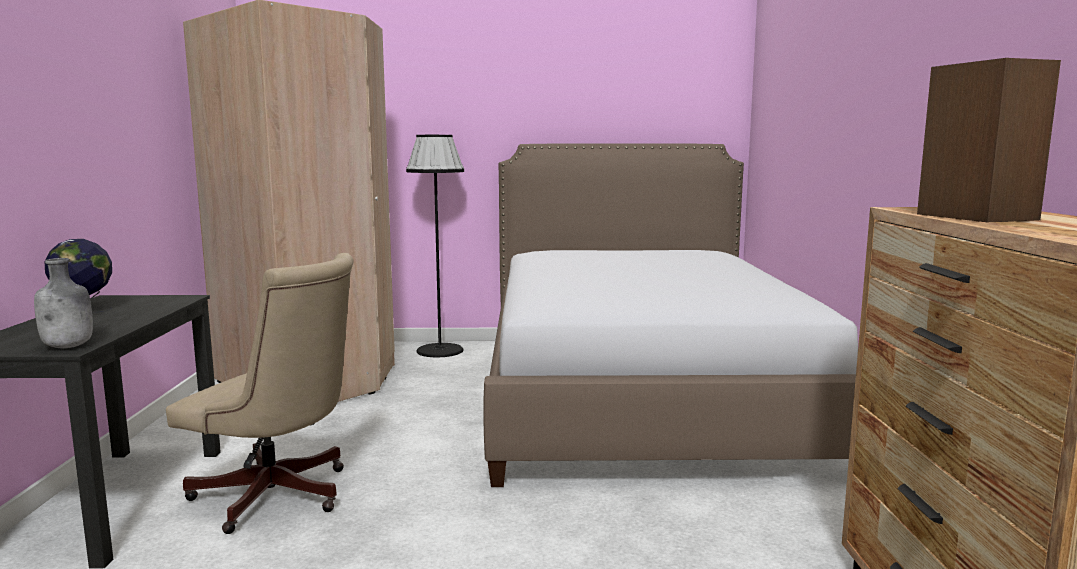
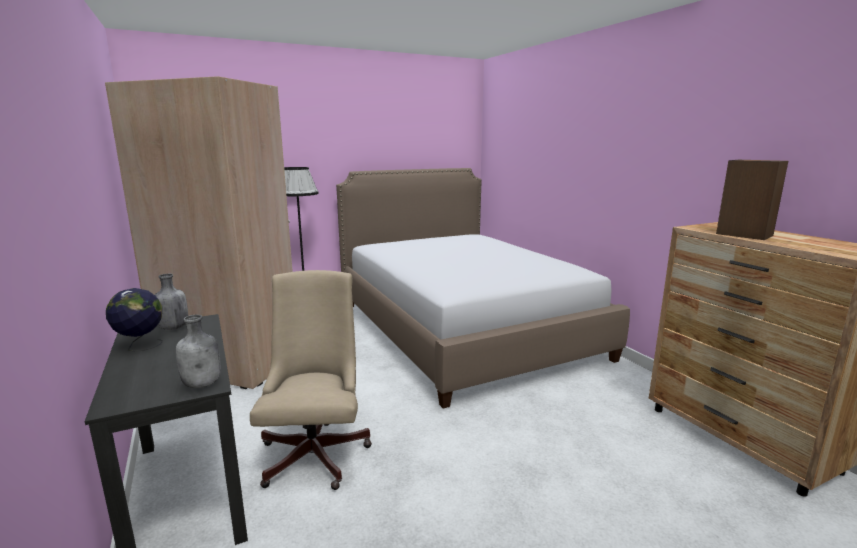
camera: 25 degrees left, 5 degrees up
(143, 300) = (173, 328): none -> grey bottle
(279, 498) = (316, 451): beige office chair -> beige office chair turned 90 degrees counterclockwise

